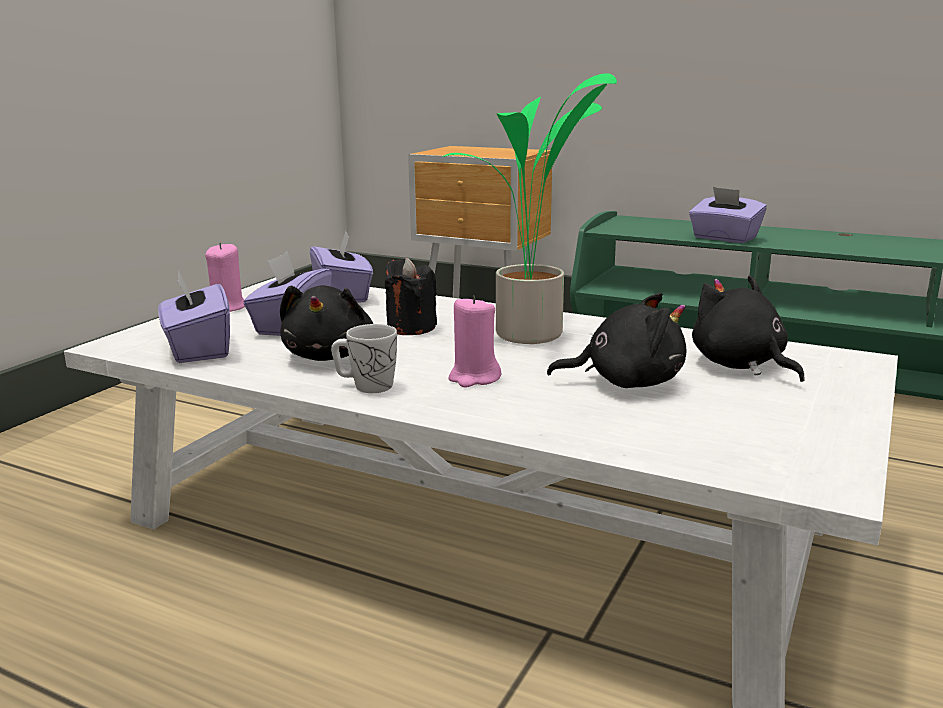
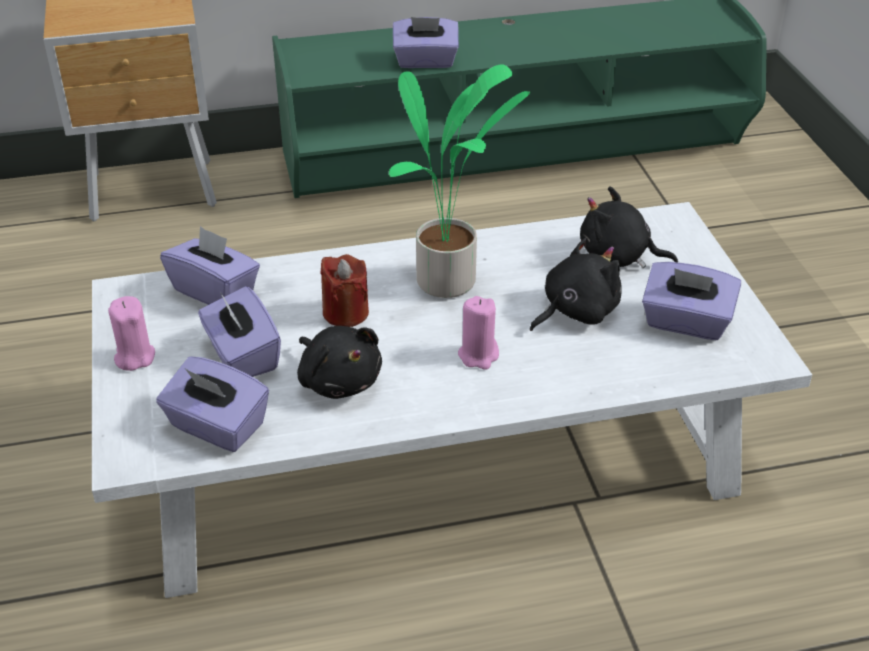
camera: 40 degrees left, 20 degrees up
(366, 386) = (420, 402): white mug -> none
(411, 328) = (345, 313): black candle -> red candle
(749, 425) = (685, 323): none -> purple tissue box

